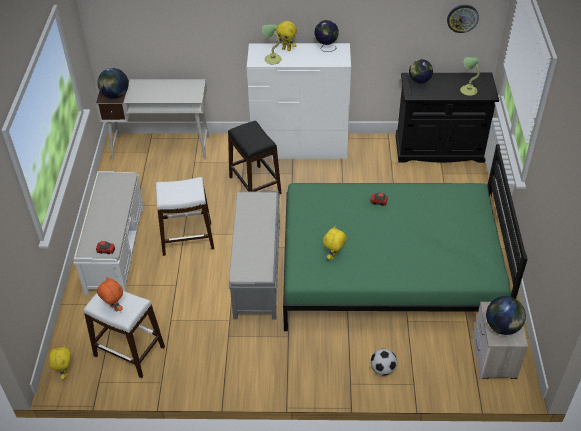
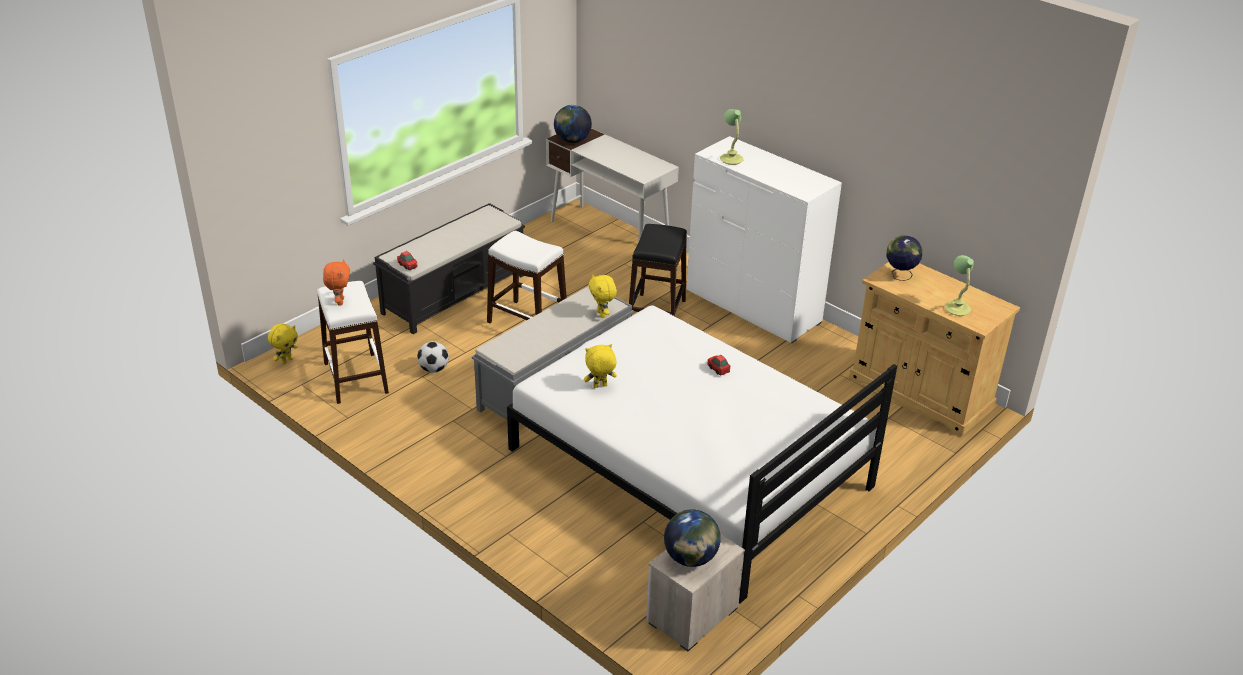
camera: 40 degrees right, 10 degrees down
(116, 248) = (455, 293): white bench -> black bench
(287, 49) = (761, 157): yellow plush toy -> yellow plush toy (602, 314)
(326, 48) = (806, 175): globe -> none
(382, 369) = (556, 543): football -> football (434, 369)
(389, 271) = (688, 468): green bed -> white bed
(439, 149) = (920, 393): black cabinet -> beige cabinet
(462, 18) = (990, 203): wall clock -> none

